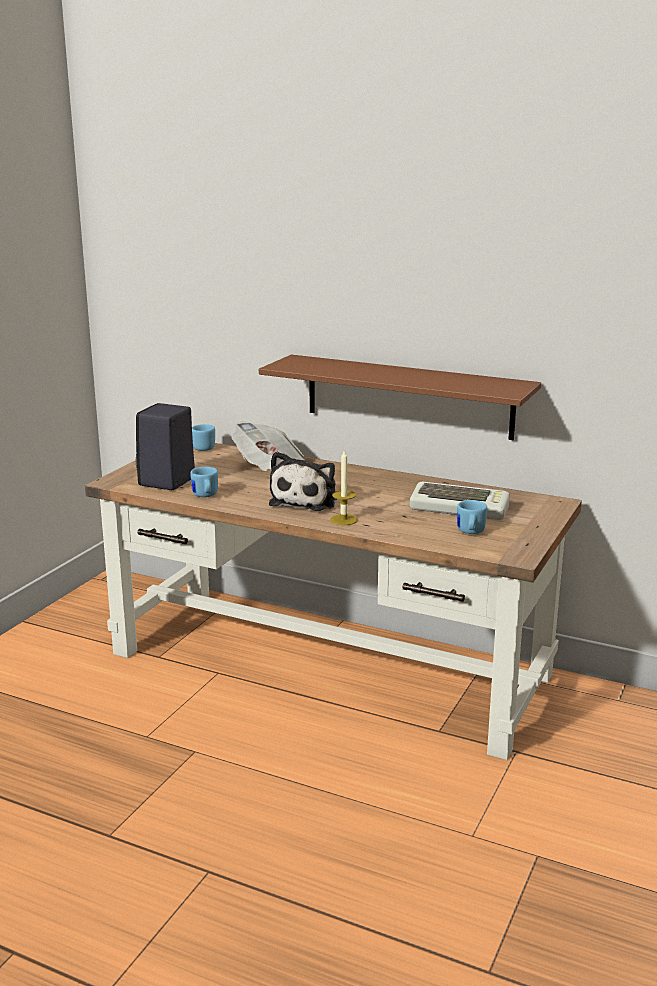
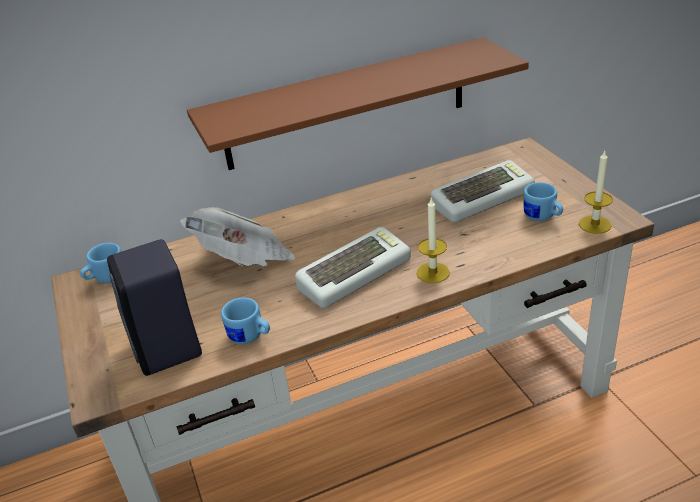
camera: 45 degrees left, 15 degrees up
(306, 500) = (354, 273): plush toy -> keyboard
(493, 550) = (595, 224): none -> candle

